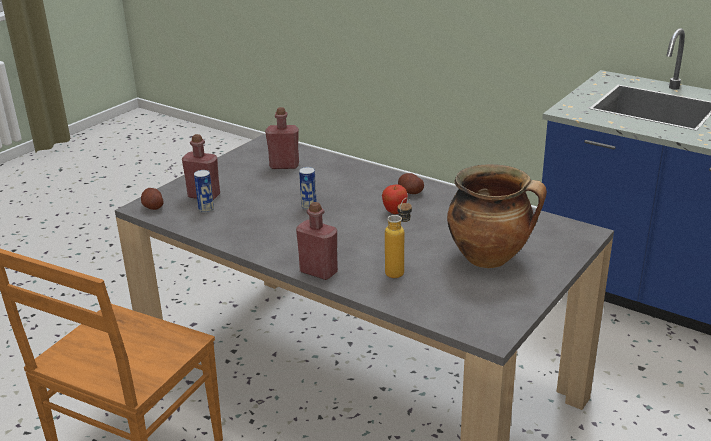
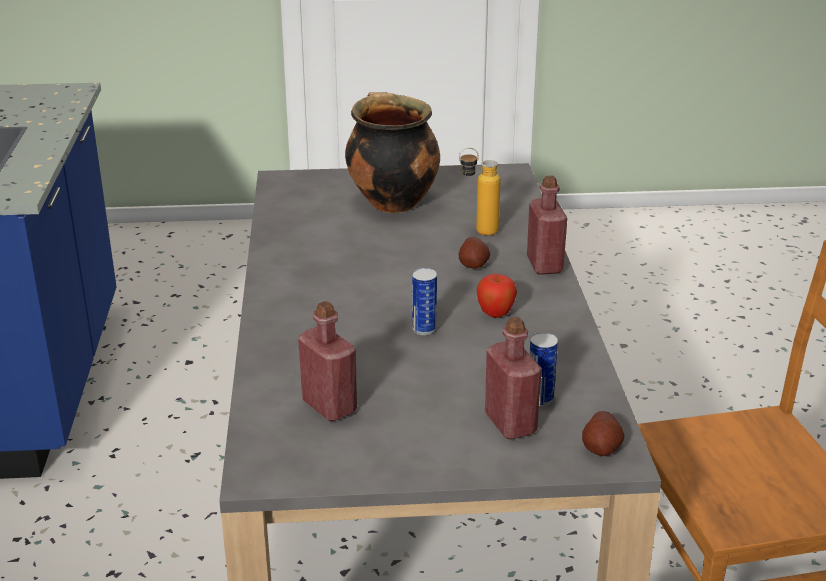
camera: 130 degrees left, 0 degrees up
(394, 212) = (362, 274): apple -> apple (495, 315)
(410, 192) = (297, 283): potato -> potato (473, 265)

